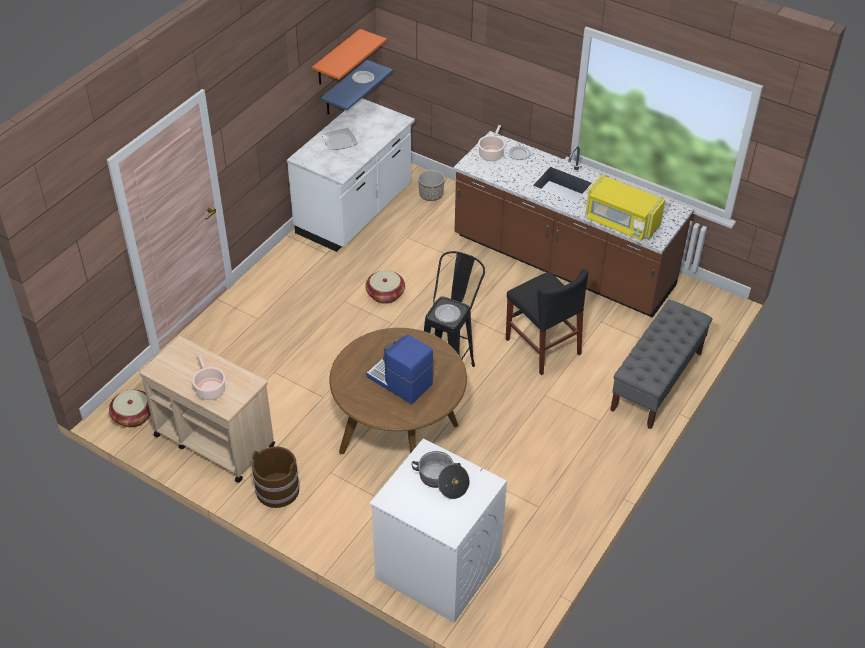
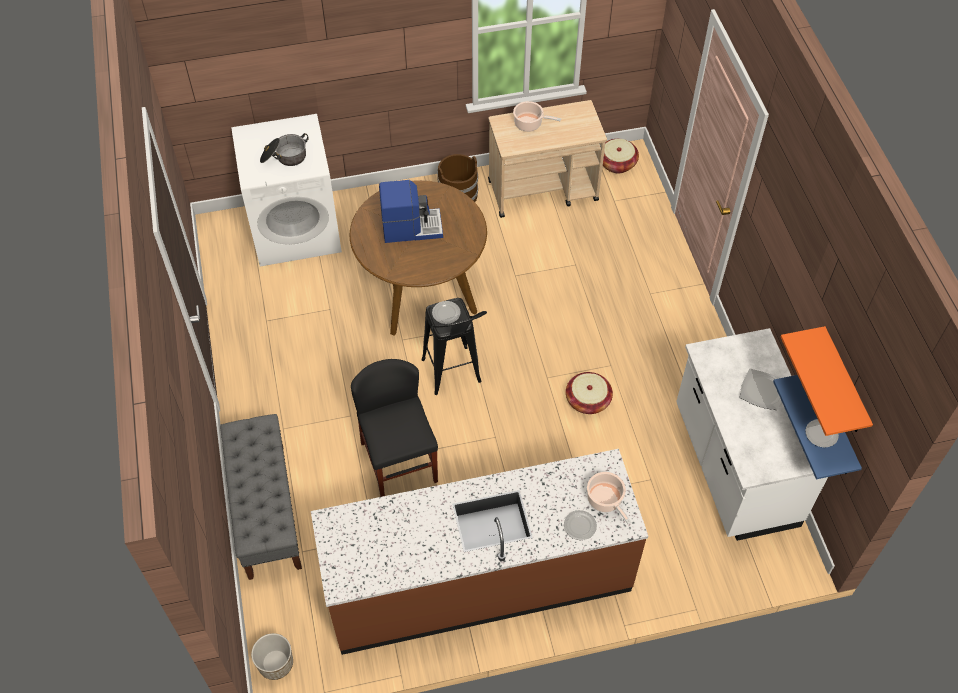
camera: 135 degrees right, 10 degrees up
(431, 195) = (699, 555): planter -> planter (276, 663)
(542, 346) = (399, 462): black chair -> black chair turned 60 degrees clockwise
(621, 222) = (383, 516): yellow microwave -> none

